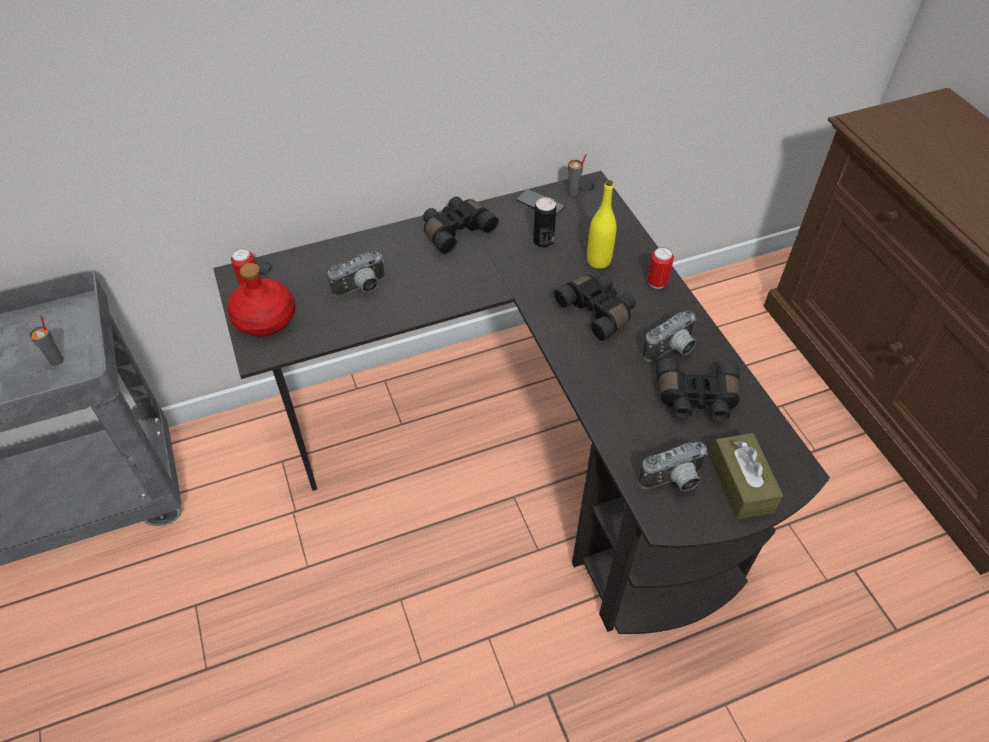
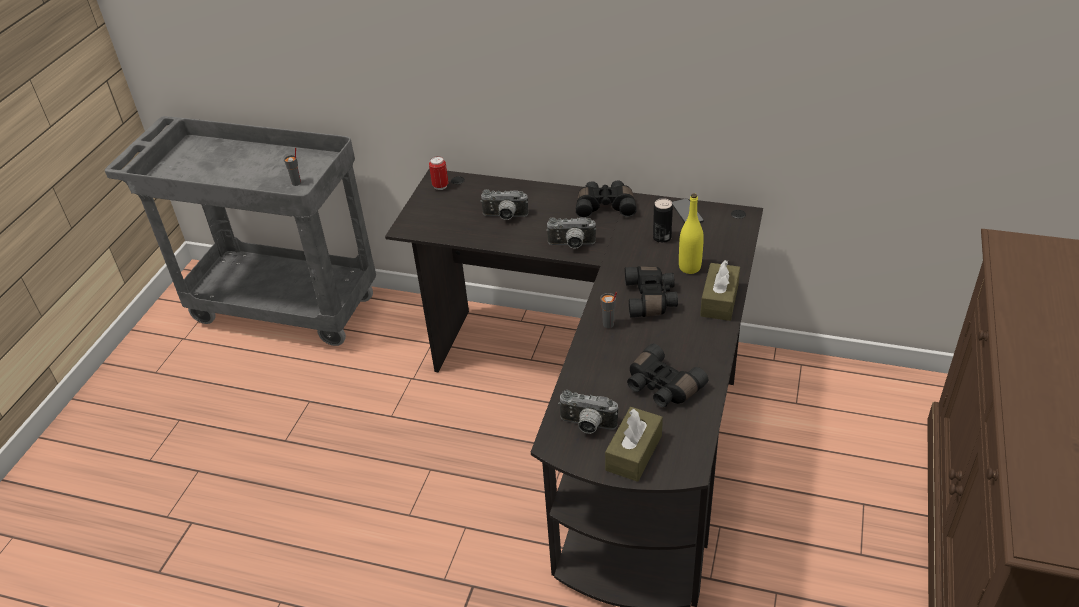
camera: 40 degrees right, 10 degrees down
(265, 318) = (430, 210): red bottle -> none
(573, 192) = (721, 214): grey cup -> grey cup (608, 324)
(657, 282) = (719, 300): can -> brown tissue box
(672, 350) = (679, 348): camera -> camera (571, 245)

